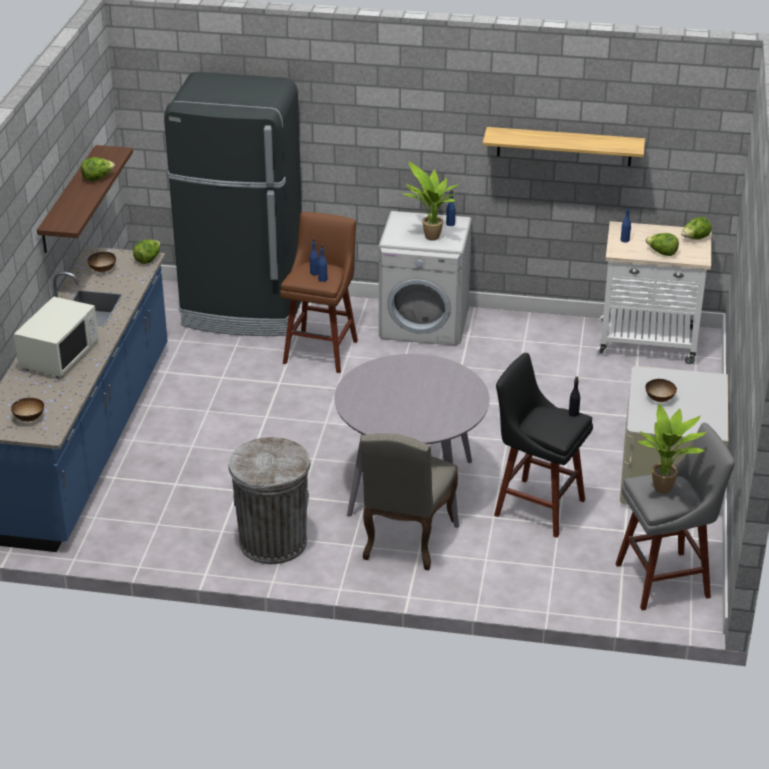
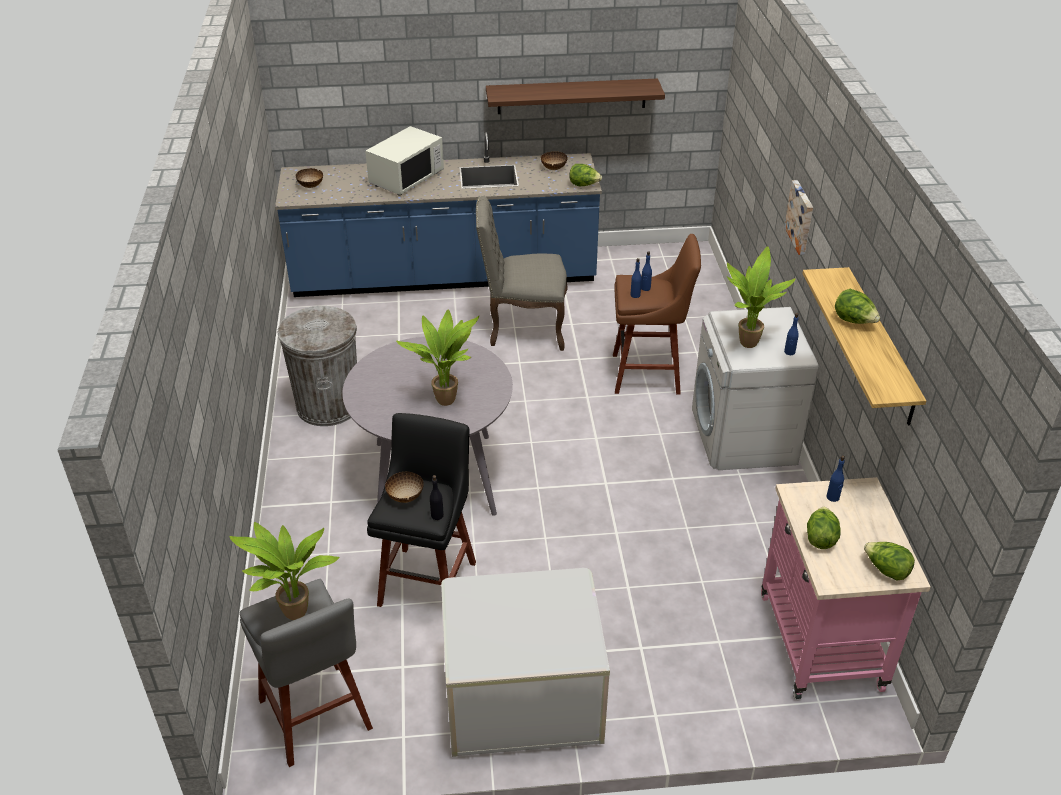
camera: 75 degrees right, 5 degrees up
(59, 356) = (406, 178): white microwave -> white microwave turned 60 degrees counterclockwise
(97, 178) = (593, 91): lettuce -> lettuce (854, 321)
(244, 311) = (690, 313): black fridge -> none
(374, 139) = (801, 217): none -> picture
(405, 540) = (348, 489): grey chair -> grey chair (524, 328)
(433, 389) = (446, 399): none -> potted plant
(647, 343) = (821, 643): white cart -> pink cart
(659, 399) = (520, 602): bowl -> bowl (405, 497)

